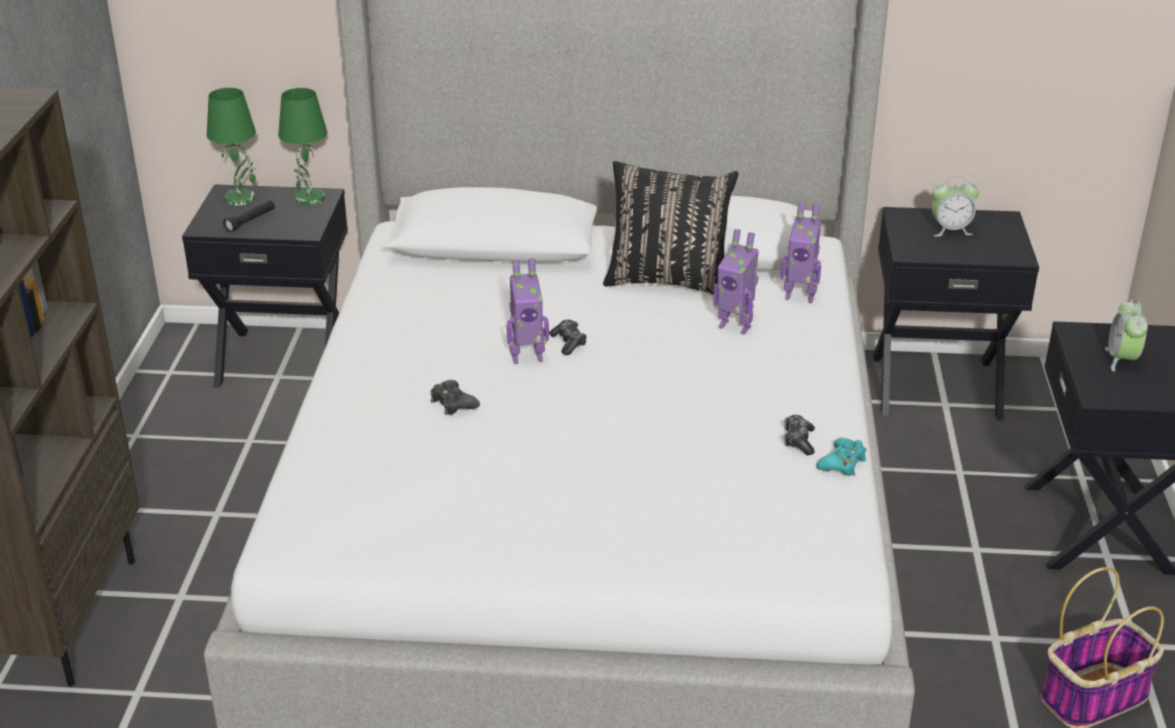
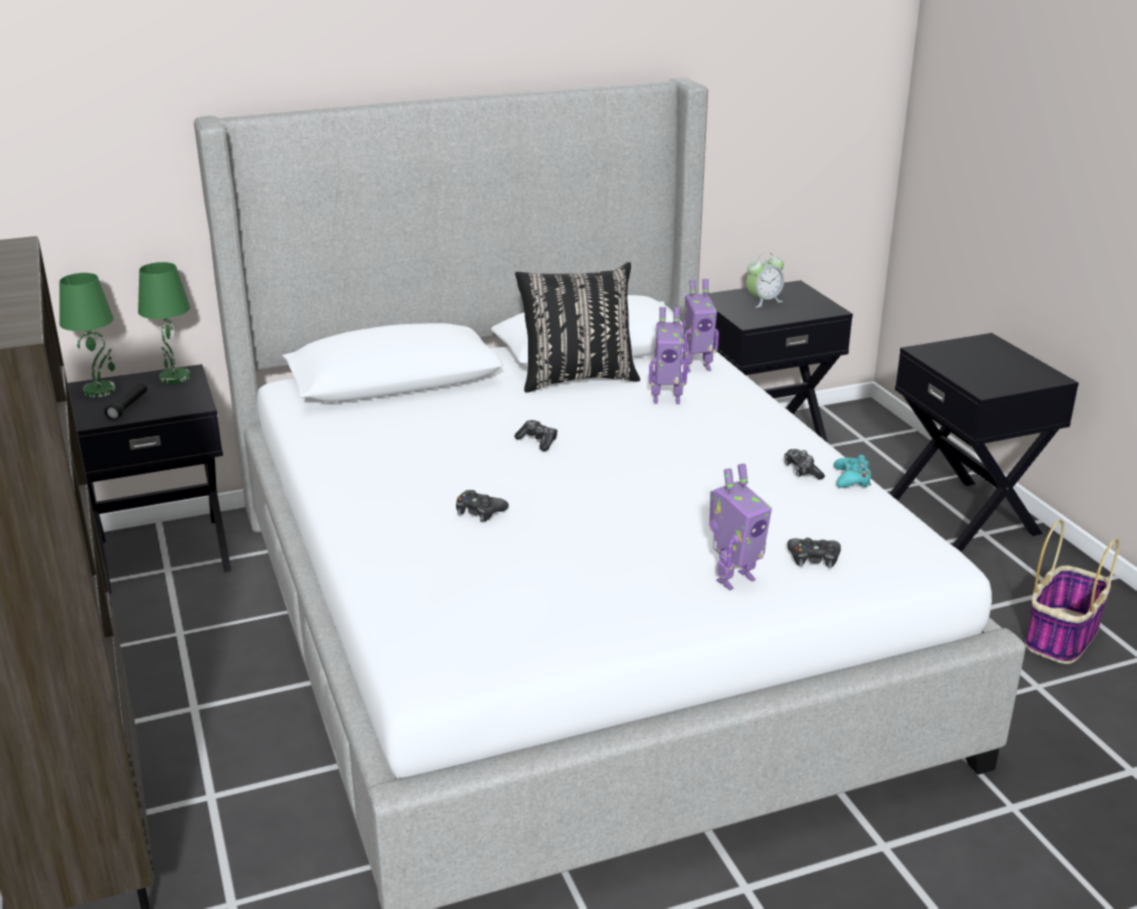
camera: 25 degrees left, 5 degrees down
(527, 357) = (511, 460): toy robot -> toy robot (734, 579)
(718, 538) = (813, 558): none -> black game controller
(1121, 360) = (974, 363): alarm clock -> none

